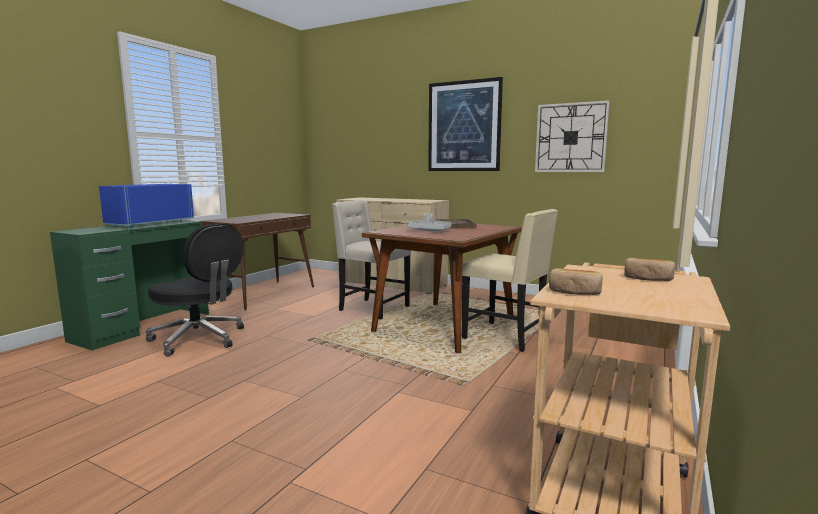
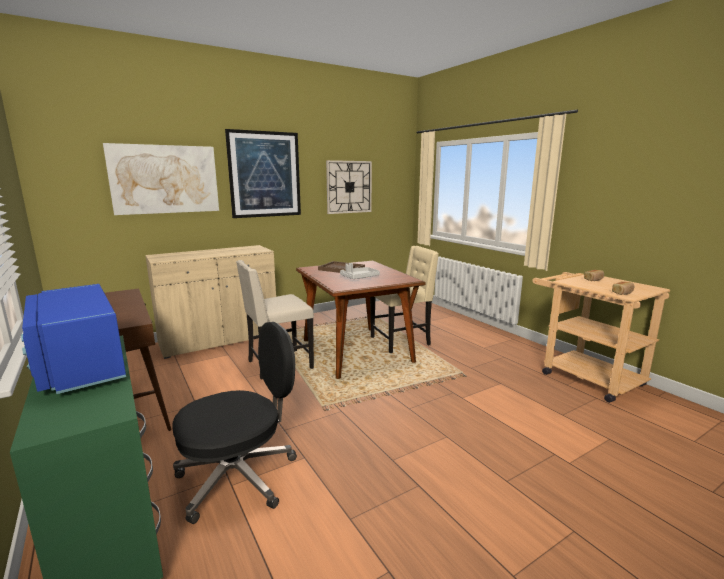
camera: 60 degrees left, 5 degrees up
(380, 134) = (165, 179): none -> picture

